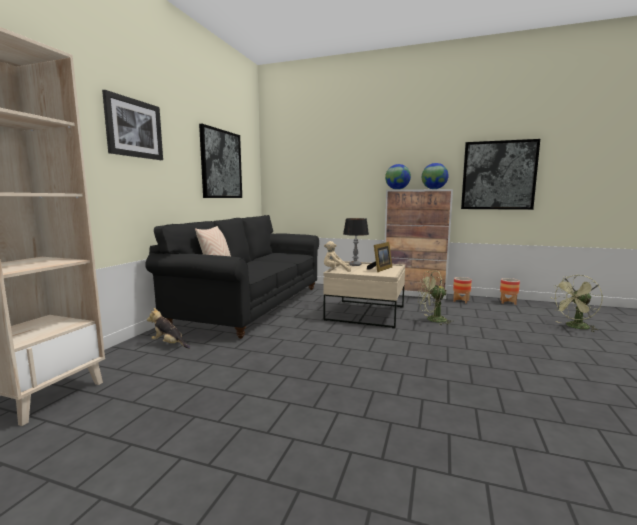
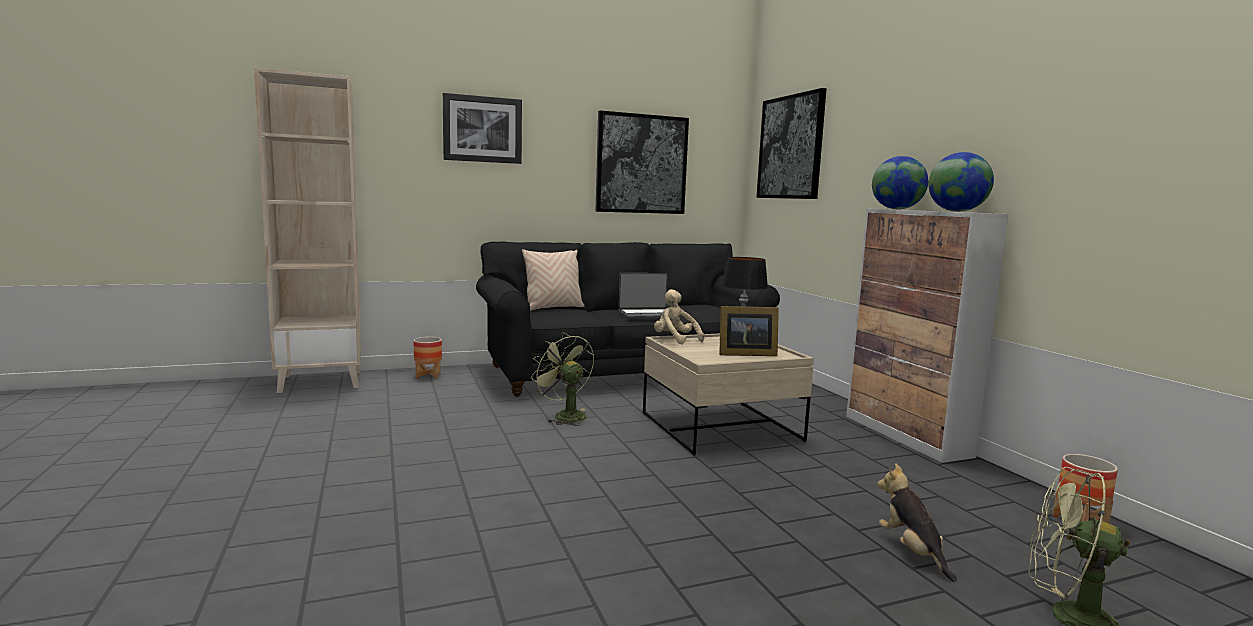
camera: 50 degrees right, 0 degrees up
(169, 344) = (458, 380): plush toy -> plush toy (912, 551)
(274, 263) = (647, 315): none -> laptop
(432, 320) = (787, 472): green fan -> green fan (564, 415)
(461, 301) = (962, 476): planter -> planter (428, 376)
(498, 175) = (1119, 181): picture -> picture (790, 147)

